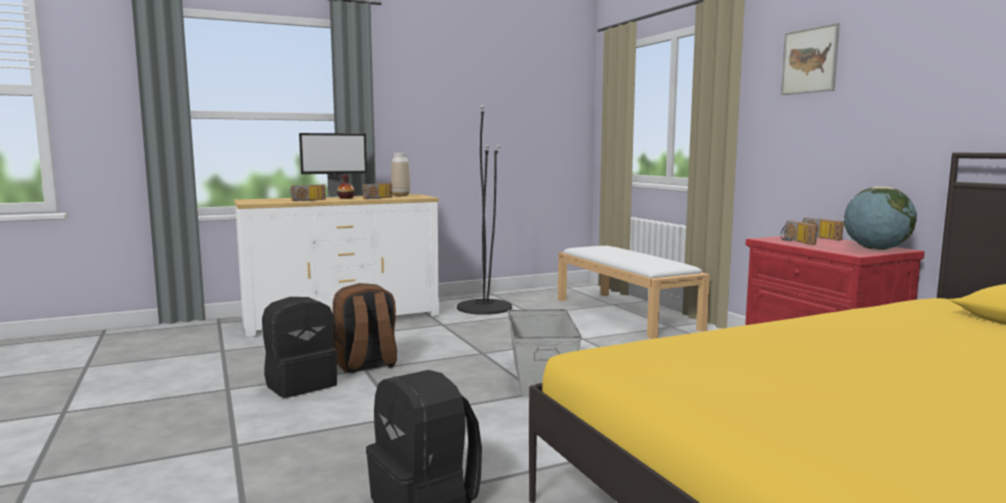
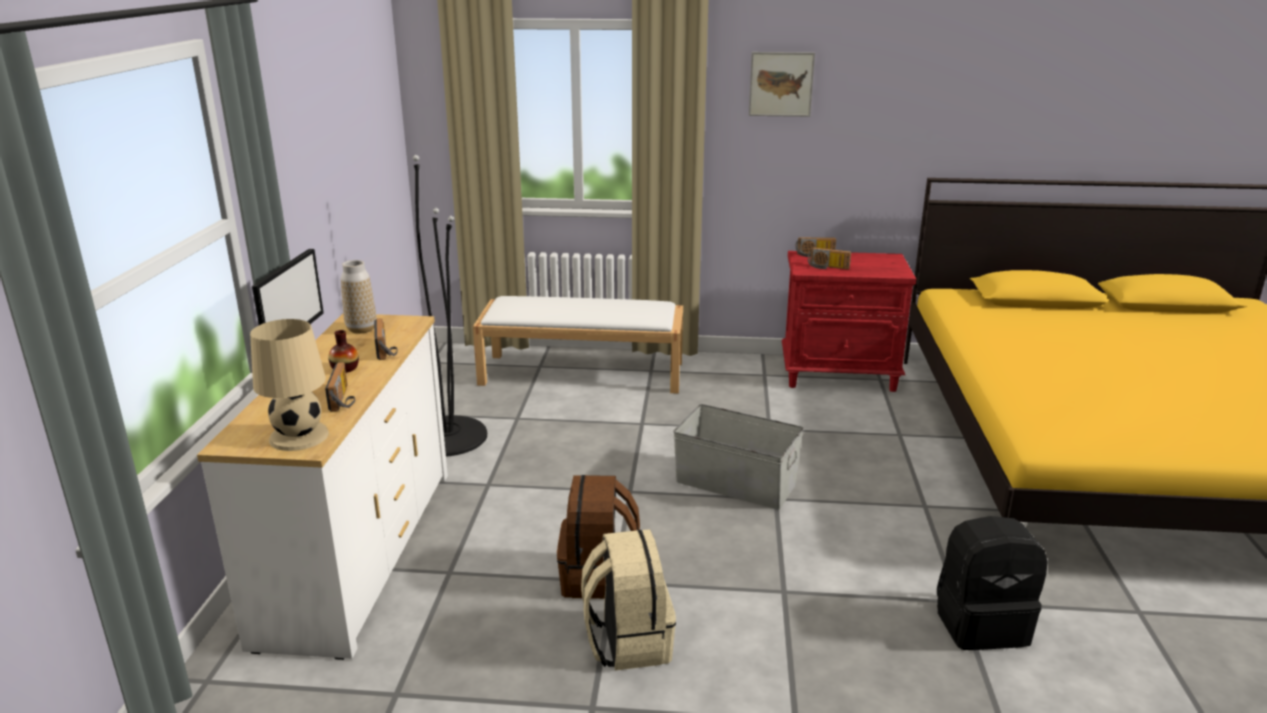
camera: 60 degrees left, 15 degrees up
(260, 201) = (298, 437): none -> beige table lamp
(300, 384) = (627, 641): black backpack -> beige backpack
(876, 249) = (885, 261): globe -> none

